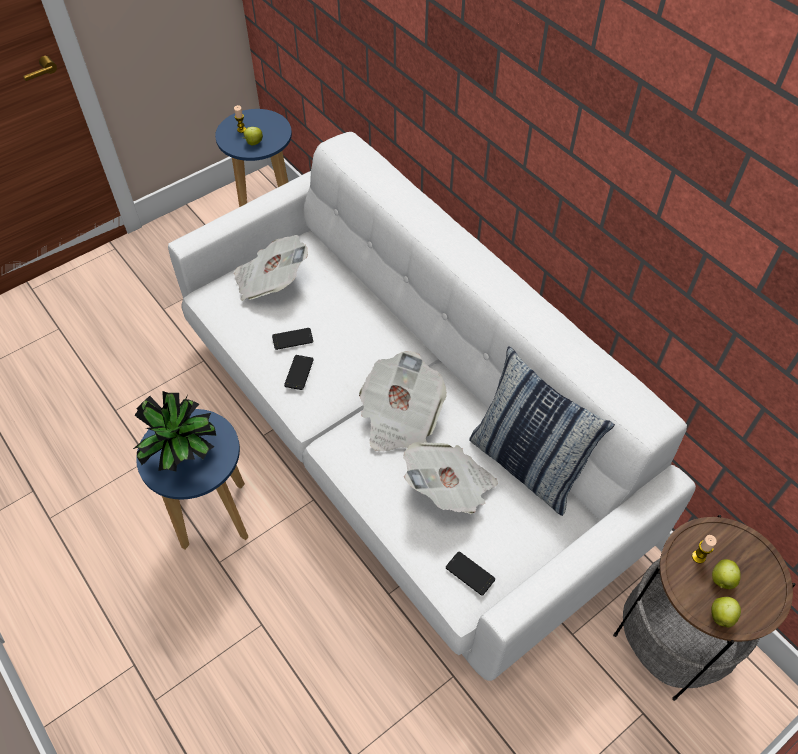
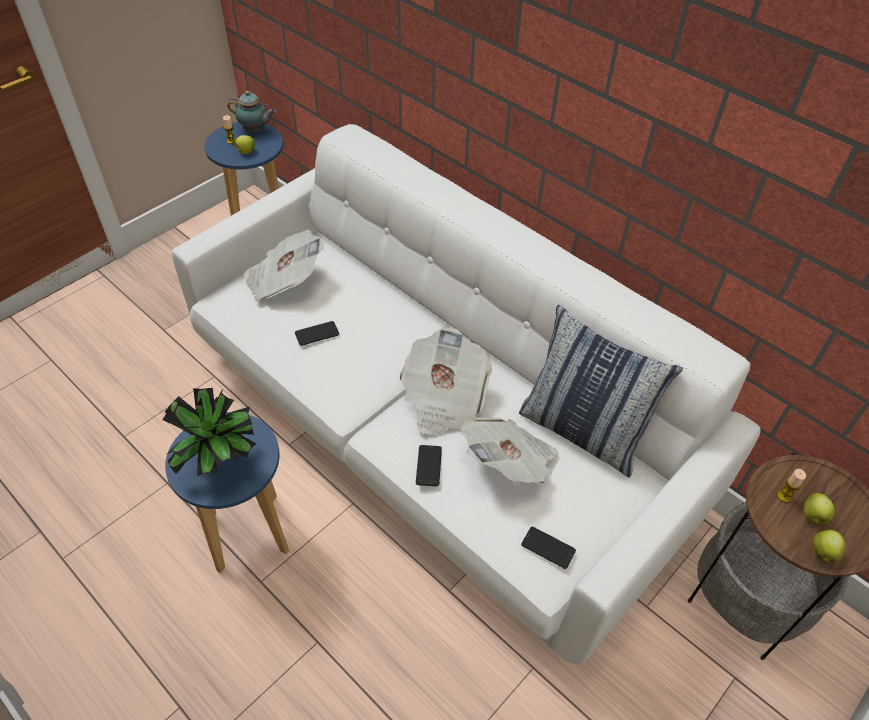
camera: 10 degrees left, 5 degrees down
(266, 120) = (255, 131): none -> teapot
(299, 372) = (329, 366): phone -> phone (428, 466)

